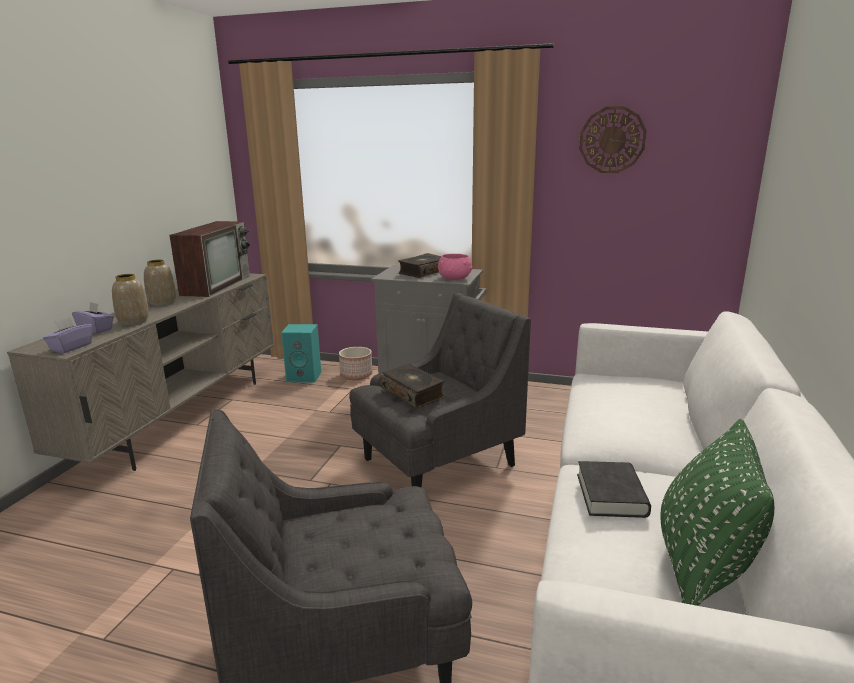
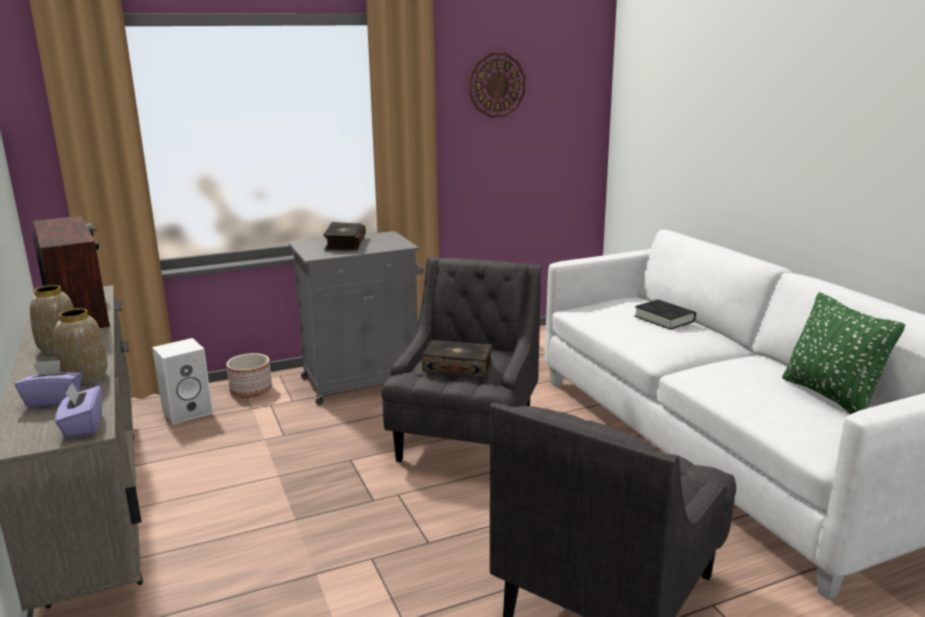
camera: 40 degrees left, 0 degrees up
(305, 376) = (188, 411): turquoise speaker -> white speaker
(455, 278) = (392, 244): pink bowl -> none
(611, 495) = (734, 379): black book -> black book (664, 319)

